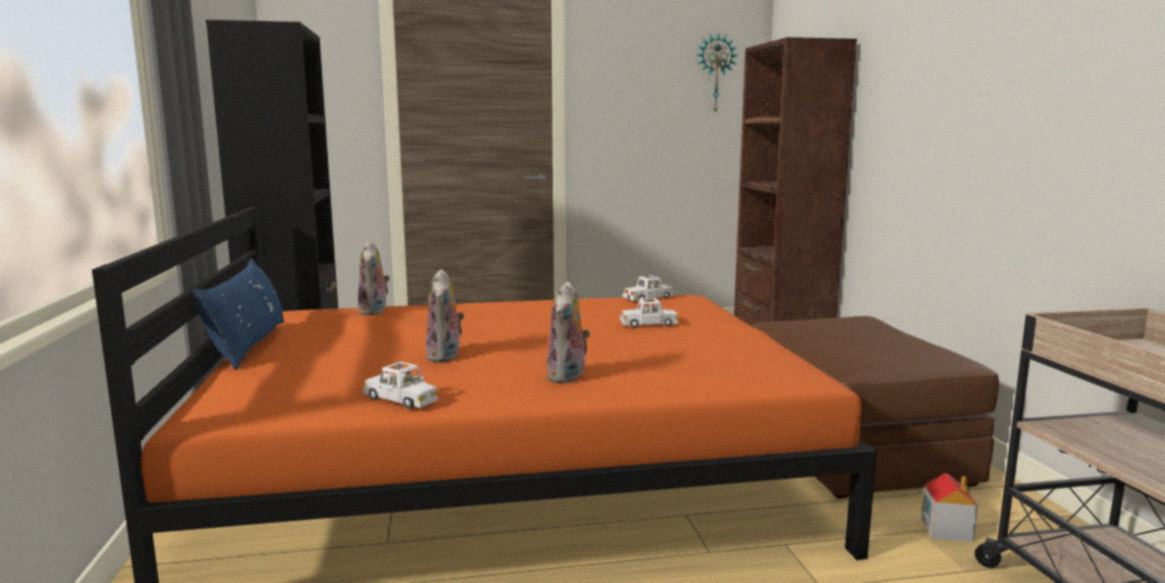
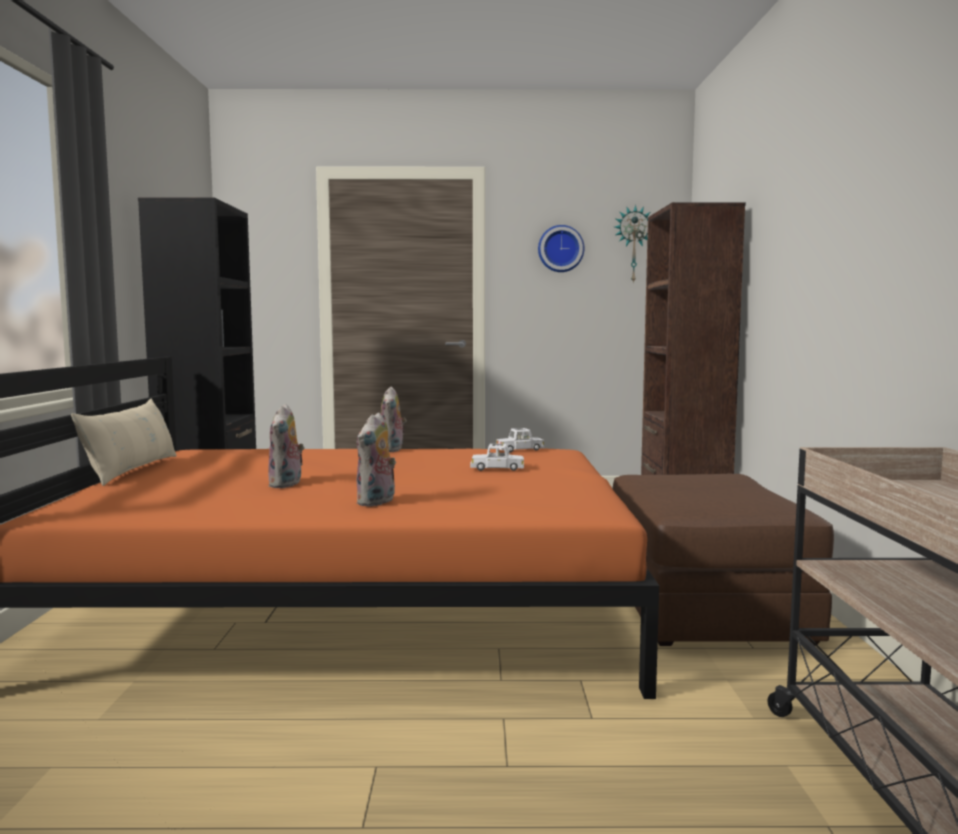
camera: 10 degrees right, 5 degrees down
(249, 345) = (132, 470): blue pillow -> beige pillow
(375, 311) = (261, 451): plush toy -> plush toy (392, 450)
(401, 399) = (214, 510): white toy car -> none
(643, 77) = (560, 249): none -> wall clock
(946, 529) = (757, 680): toy house -> none

